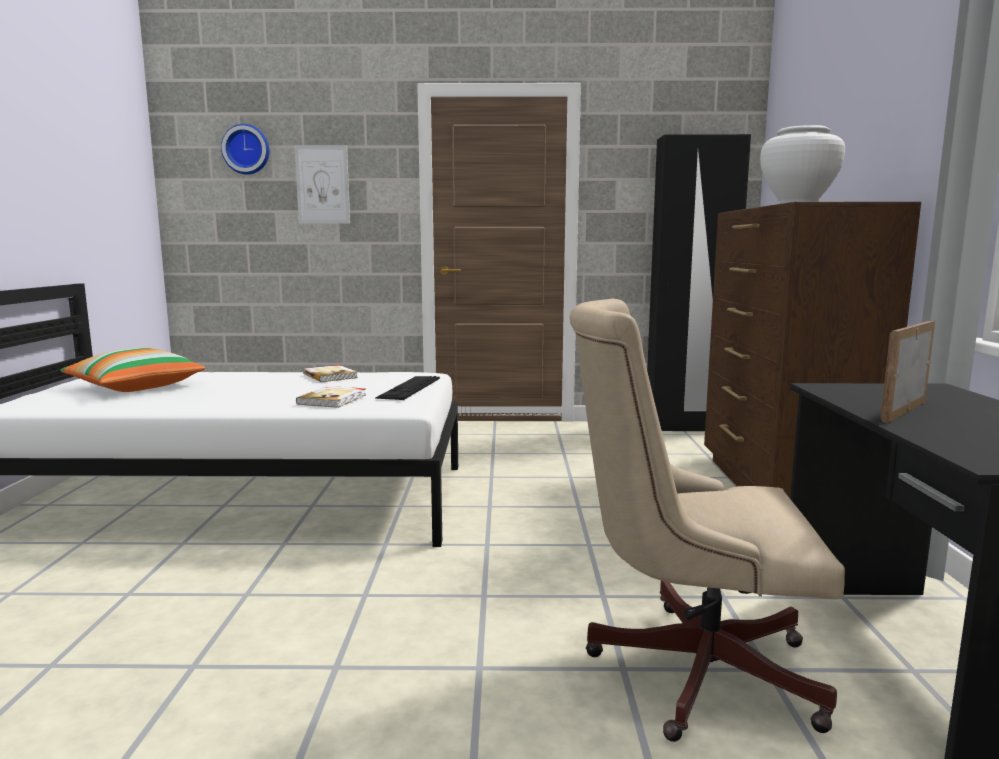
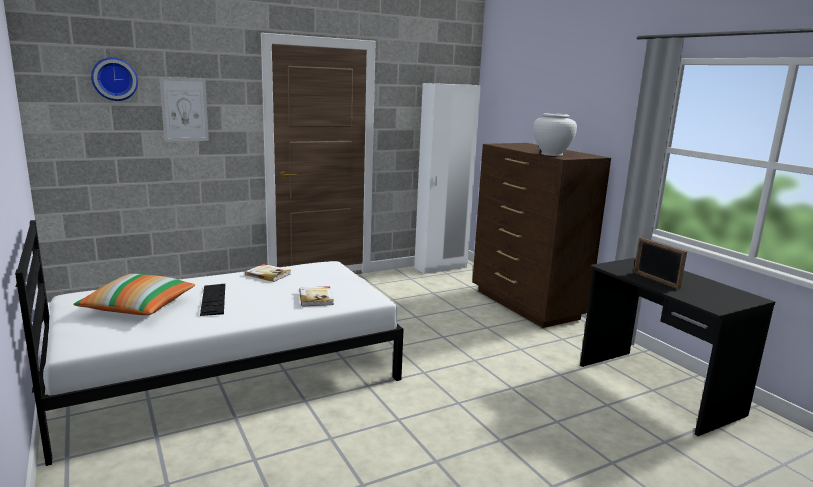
camera: 30 degrees left, 5 degrees up
(409, 388) = (344, 279): keyboard -> keyboard (213, 299)
(687, 427) = (441, 268): black wardrobe -> white wardrobe
(688, 667) = (579, 413): beige office chair -> none
(903, 411) = (655, 280): picture frame -> picture frame turned 45 degrees counterclockwise

